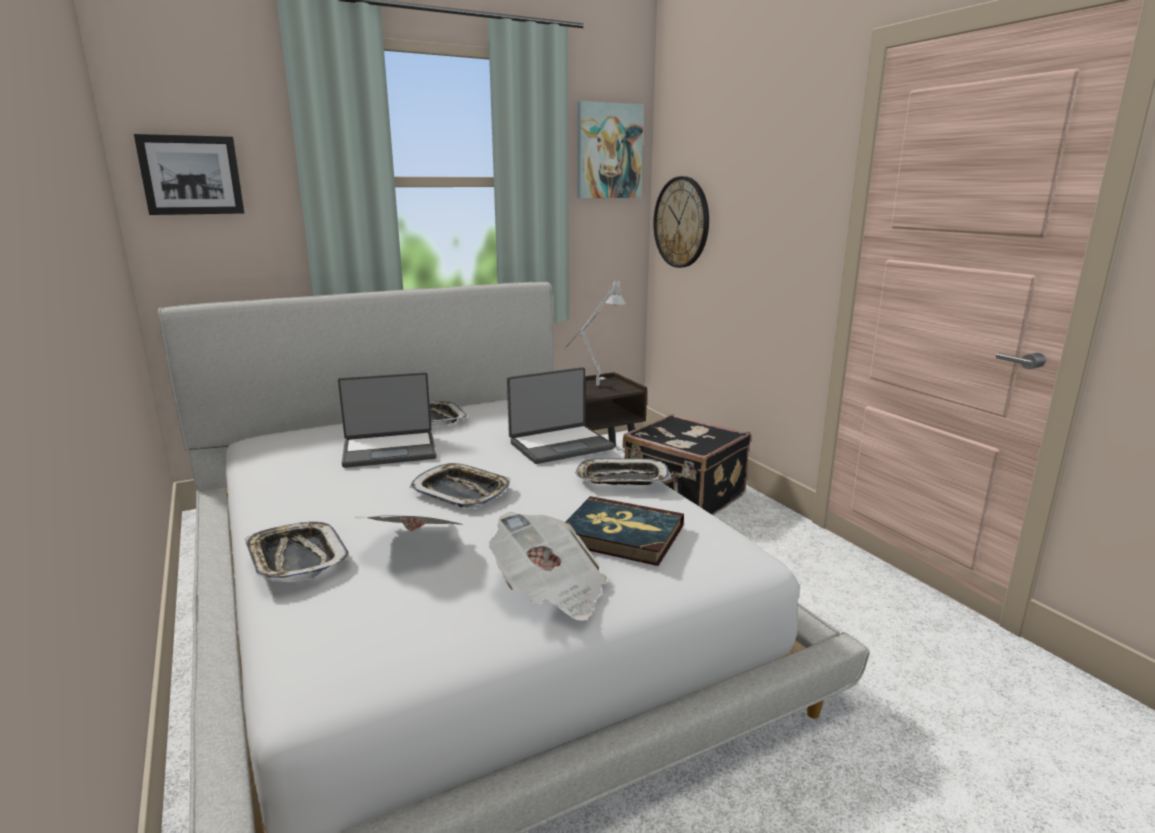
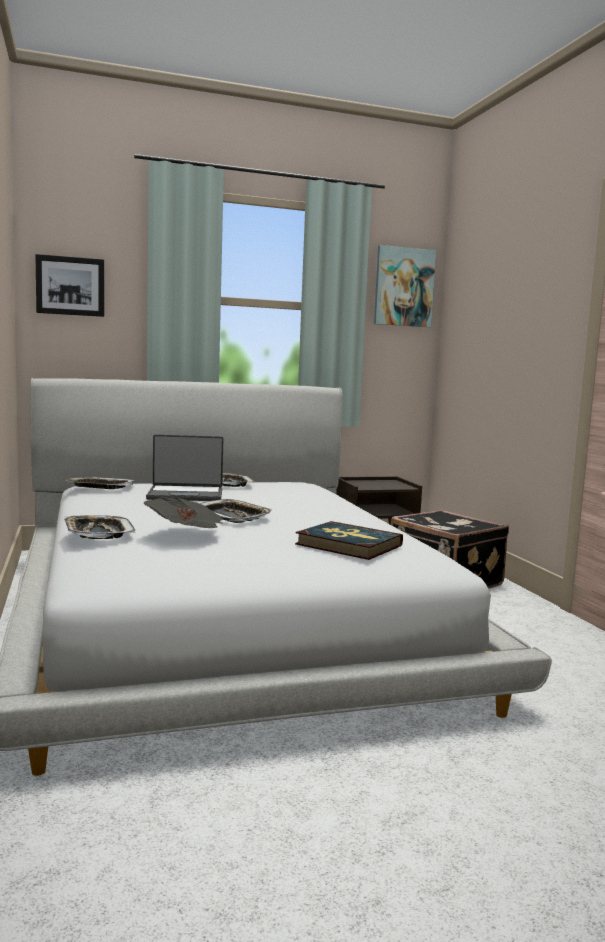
camera: 10 degrees right, 10 degrees down
(550, 591) = (278, 563): newspaper -> none
(560, 445) = (324, 503): laptop -> none
(594, 388) = (375, 484): grey table lamp -> none
(621, 479) = (366, 522): tray -> tray (100, 487)
(681, 222) = (463, 346): wall clock -> none

